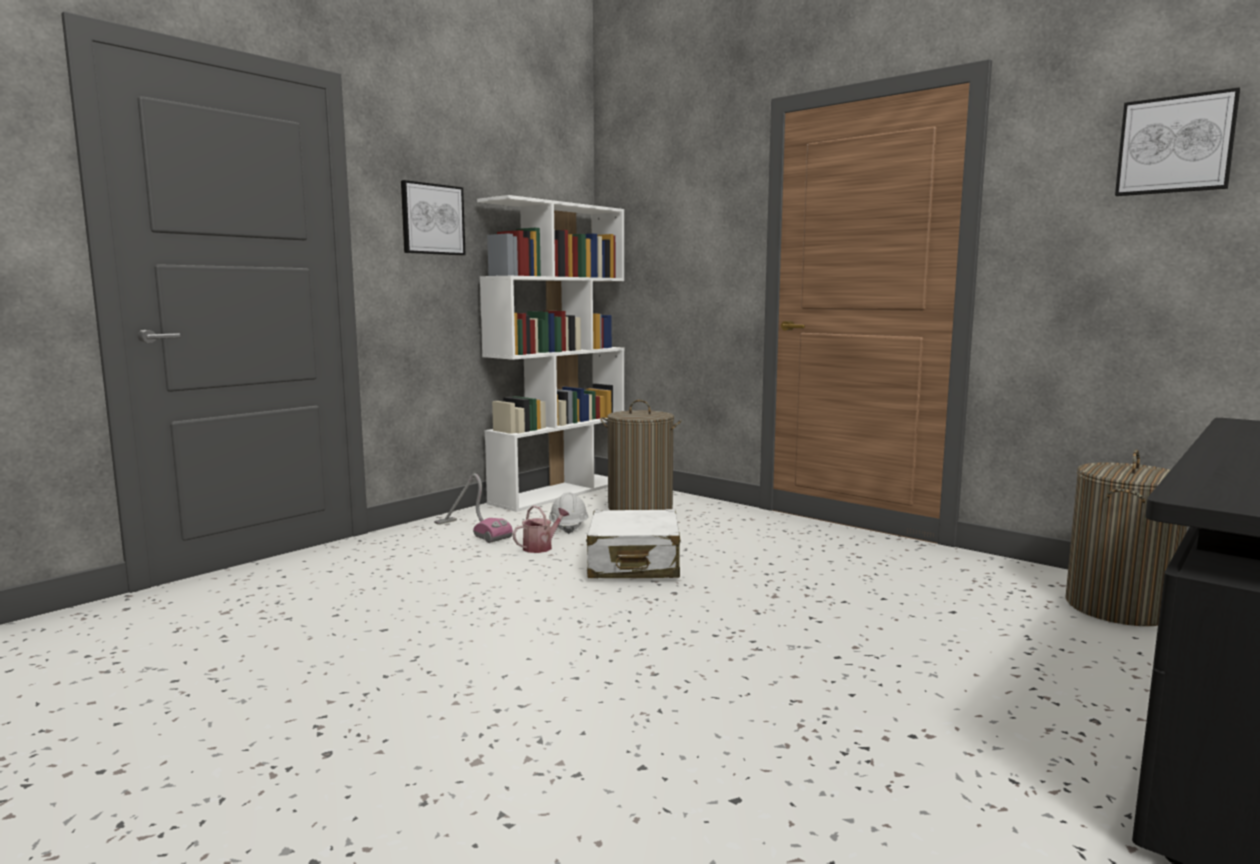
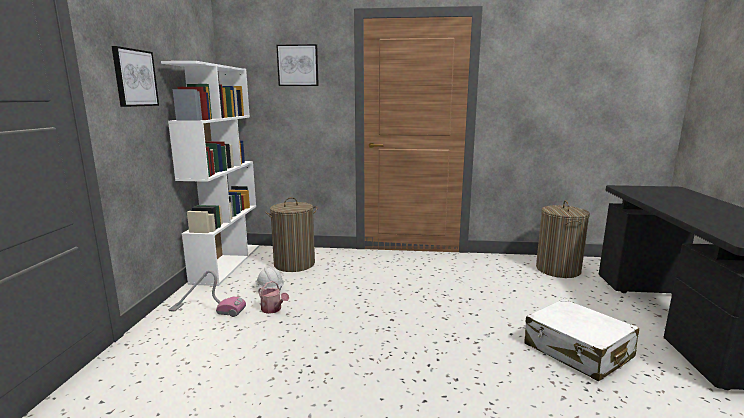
camera: 35 degrees left, 5 degrees up
(541, 547) = (273, 309): watering can -> watering can turned 120 degrees clockwise
(634, 564) = (344, 306): white suitcase -> white suitcase (577, 351)
(1175, 145) = (564, 60): picture -> picture (298, 65)

